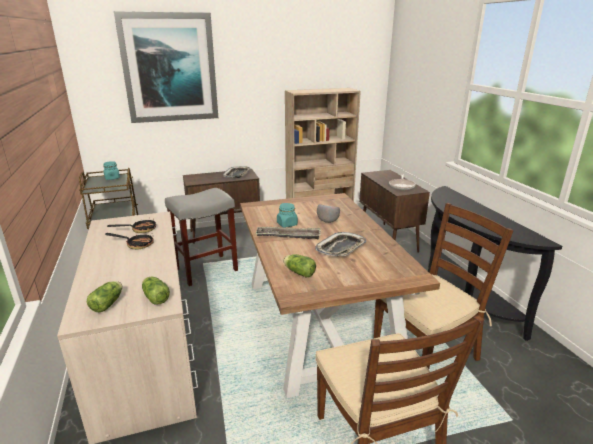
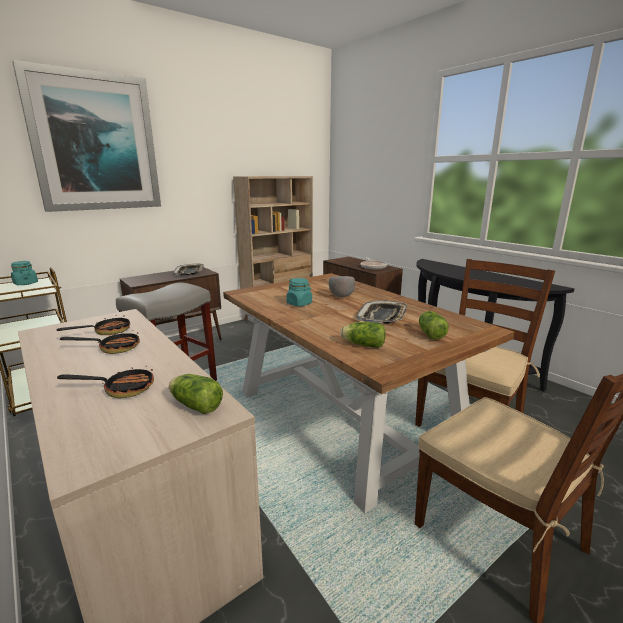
camera: 20 degrees left, 5 degrees down
(108, 303) = (121, 428): lettuce -> lettuce (430, 333)
(123, 277) = (122, 389): none -> frying pan
(288, 236) = (312, 313): tray -> none

